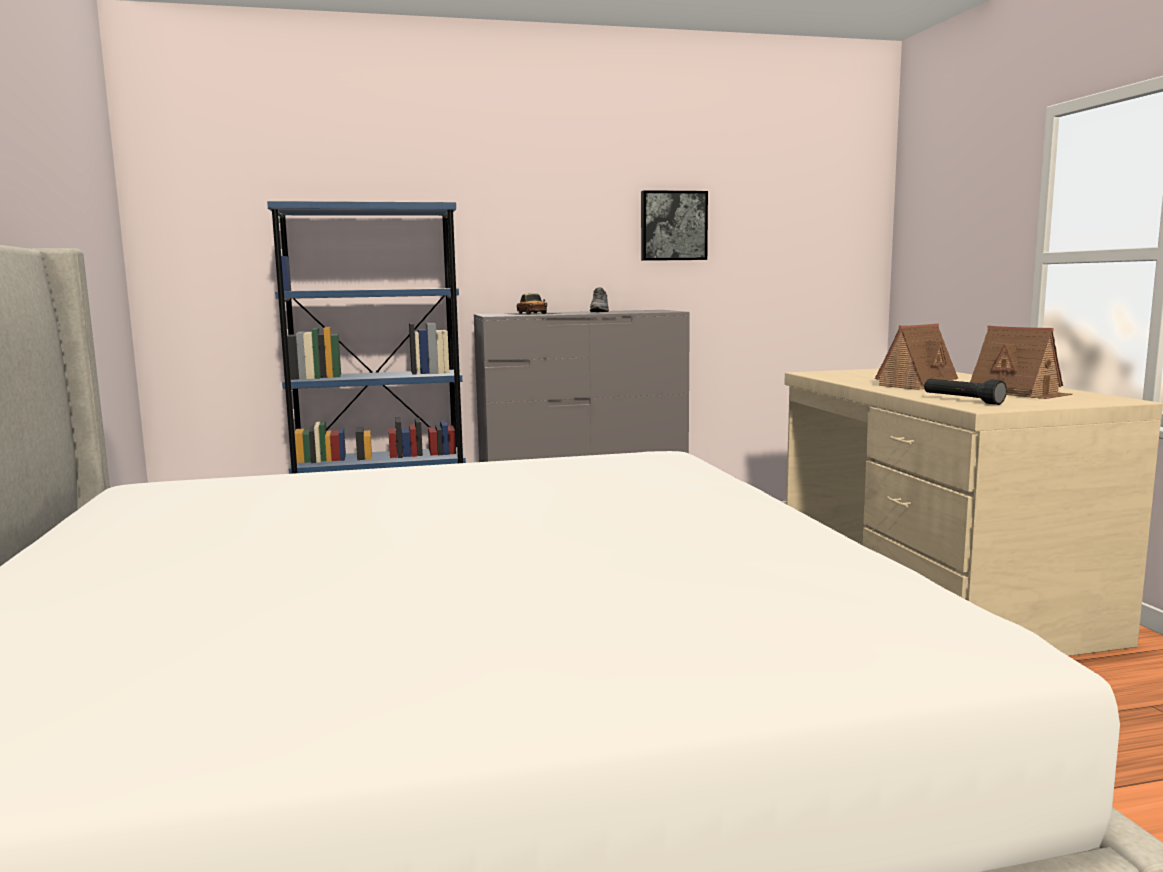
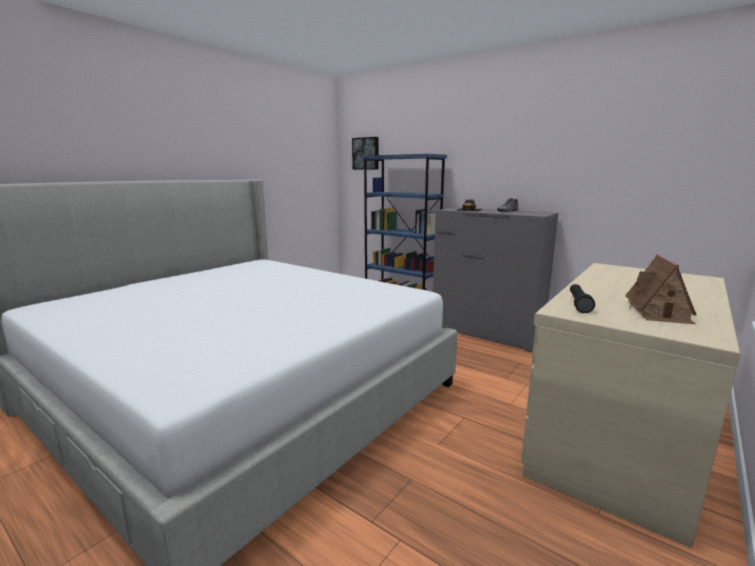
camera: 50 degrees right, 5 degrees up
(673, 226) = (572, 161): picture -> picture (366, 153)
(918, 385) = (621, 289): toy house -> none

